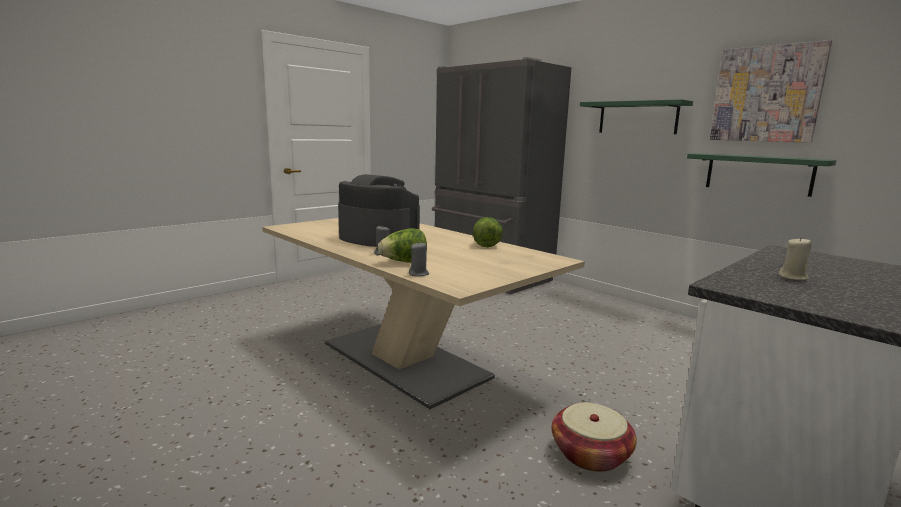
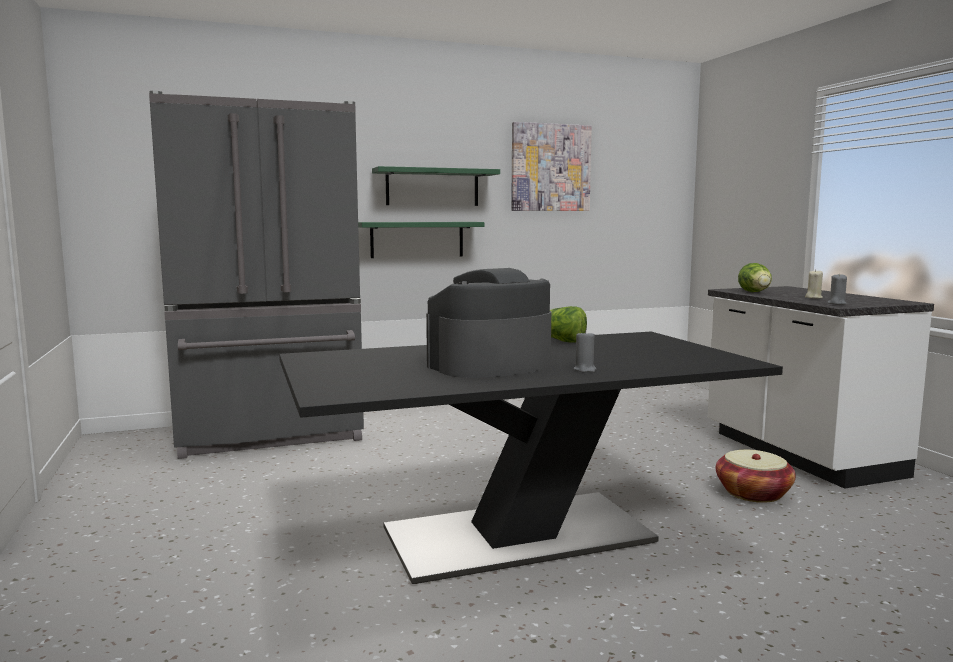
camera: 65 degrees left, 5 degrees down
(404, 262) = (636, 367): lettuce -> lettuce (755, 292)
(404, 361) = (517, 536): beige dining table -> black dining table
(419, 274) = (692, 367): grey candle -> grey candle (836, 303)
(758, 174) = (553, 241): green shelf -> green shelf (417, 239)

